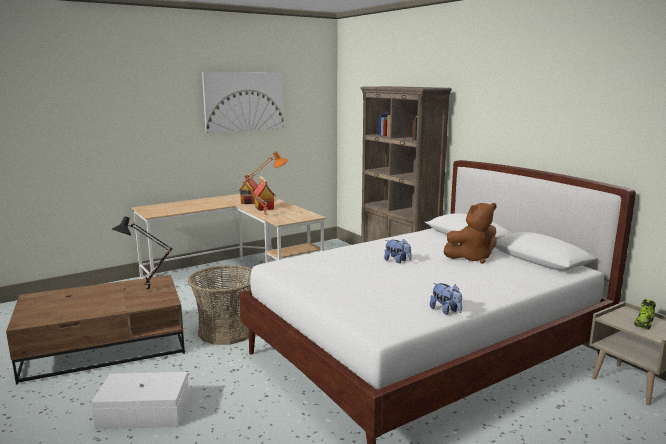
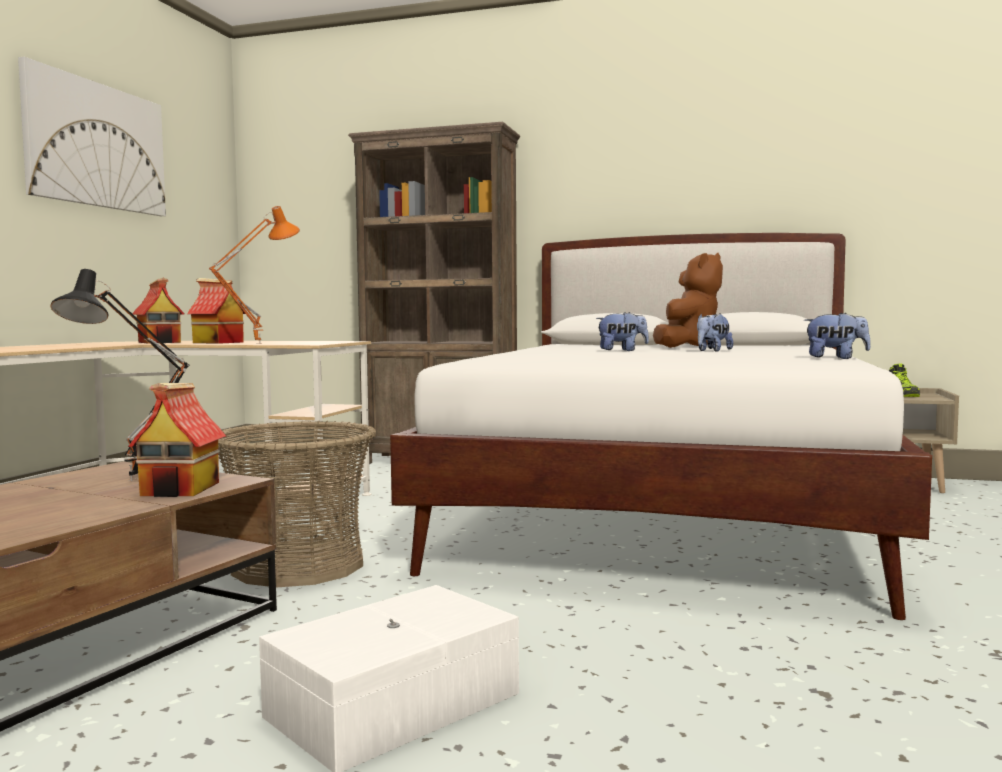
camera: 40 degrees left, 10 degrees down
(146, 302) = (181, 489): none -> toy house
(449, 272) = (712, 351): none -> plush toy

